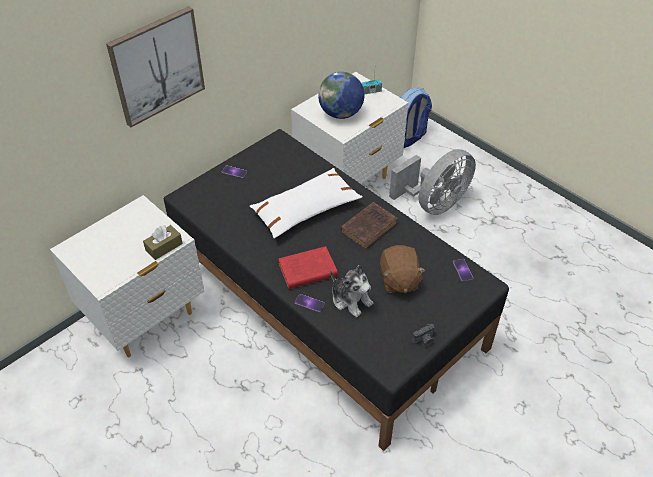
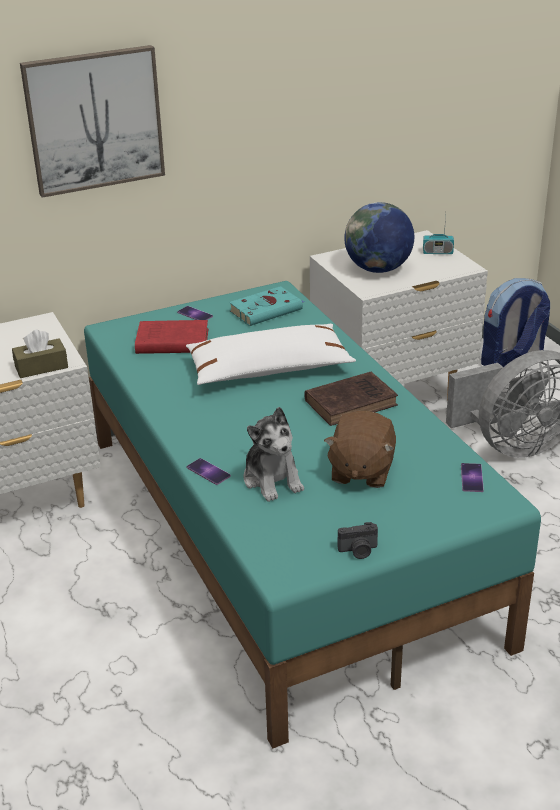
camera: 20 degrees right, 15 degrees down
(280, 158) = (267, 310): none -> turquoise book
(306, 270) = (227, 434): red book -> red book (170, 342)
(326, 301) = (284, 532): black bed -> turquoise bed

